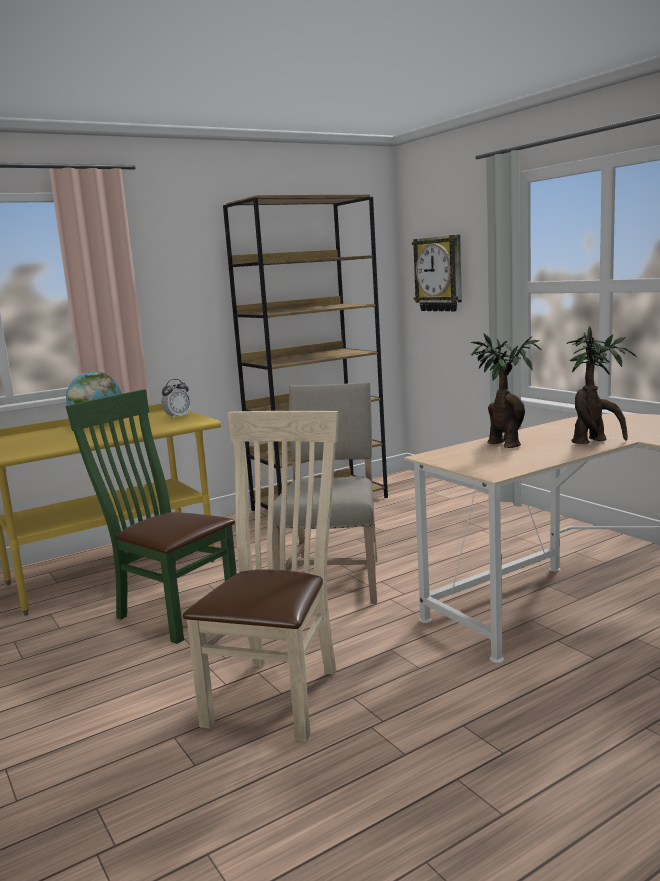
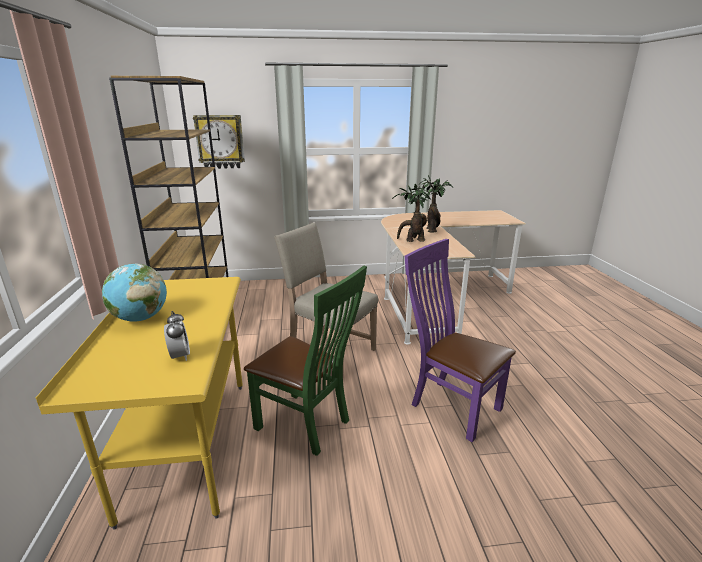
camera: 65 degrees left, 10 degrees up
(171, 612) = (307, 425): green chair -> green chair turned 120 degrees counterclockwise
(178, 417) = (190, 286): alarm clock -> alarm clock (180, 356)
(279, 692) = (450, 405): beige chair -> purple chair

